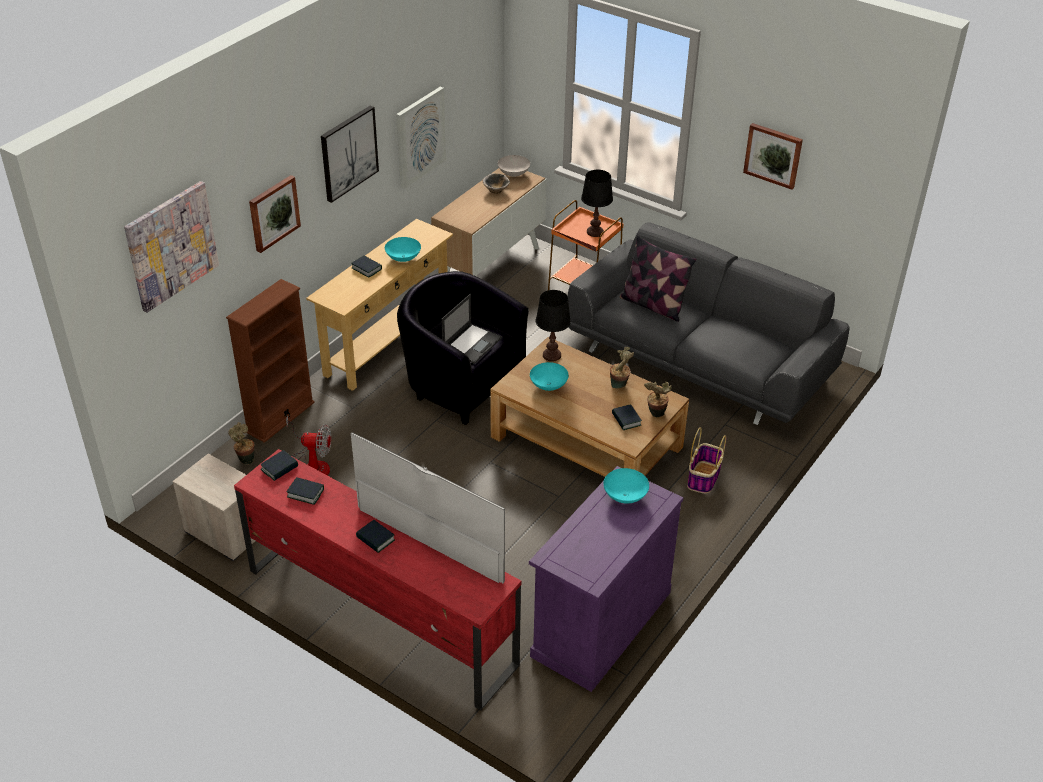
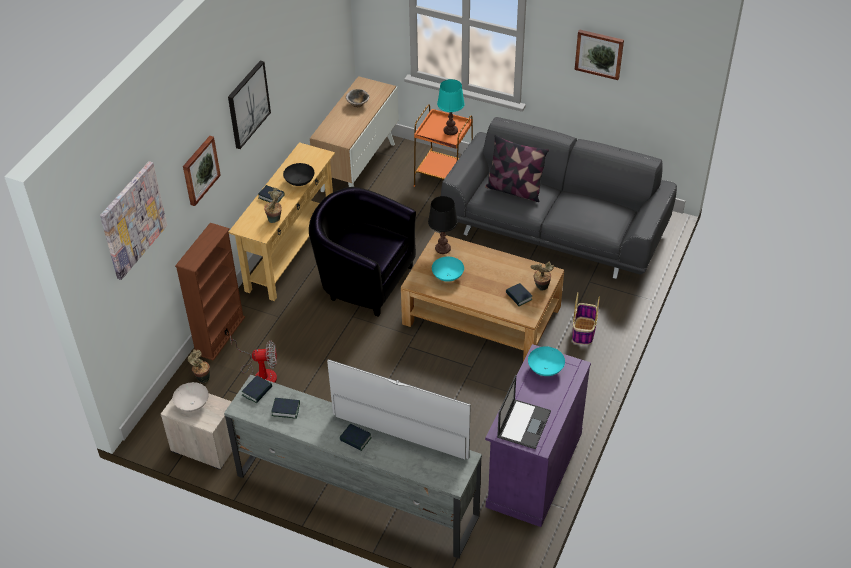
camera: 10 degrees left, 5 degrees up
(379, 616) = (355, 495): red tv stand -> grey tv stand
(403, 258) = (299, 182): turquoise bowl -> black bowl
(420, 137) = (296, 74): picture -> none
(472, 343) = (374, 248): laptop -> laptop (524, 423)
(514, 174) = (368, 86): white bowl -> white bowl (193, 404)
(595, 232) = (450, 130): black table lamp -> turquoise table lamp
(619, 385) = (505, 267): potted plant -> potted plant (275, 220)

